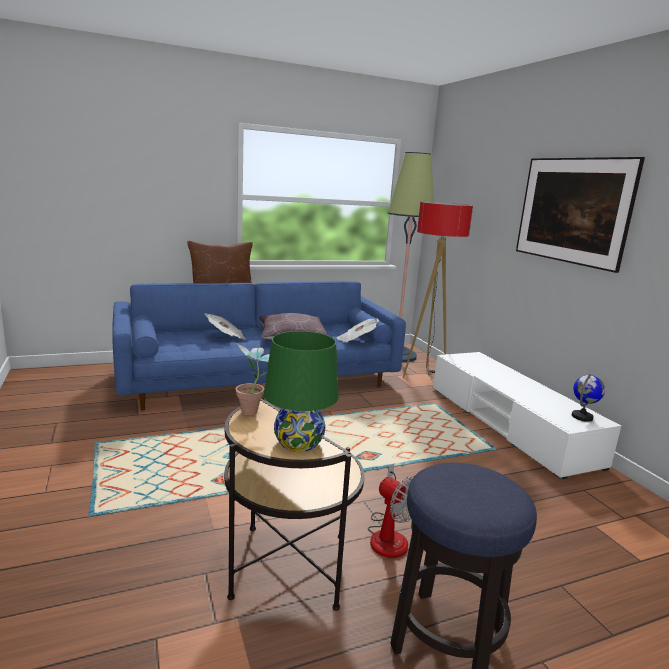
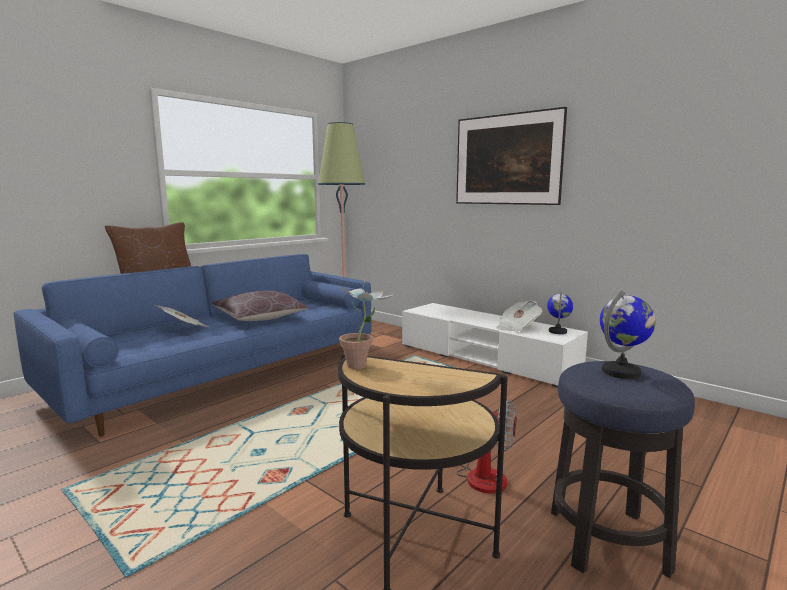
camera: 25 degrees left, 5 degrees down
(298, 442) = (446, 378): green table lamp -> none
(356, 340) = (327, 309): newspaper -> newspaper (517, 327)
(425, 376) = (385, 336): floor lamp -> none
(475, 484) = (621, 372): none -> globe

